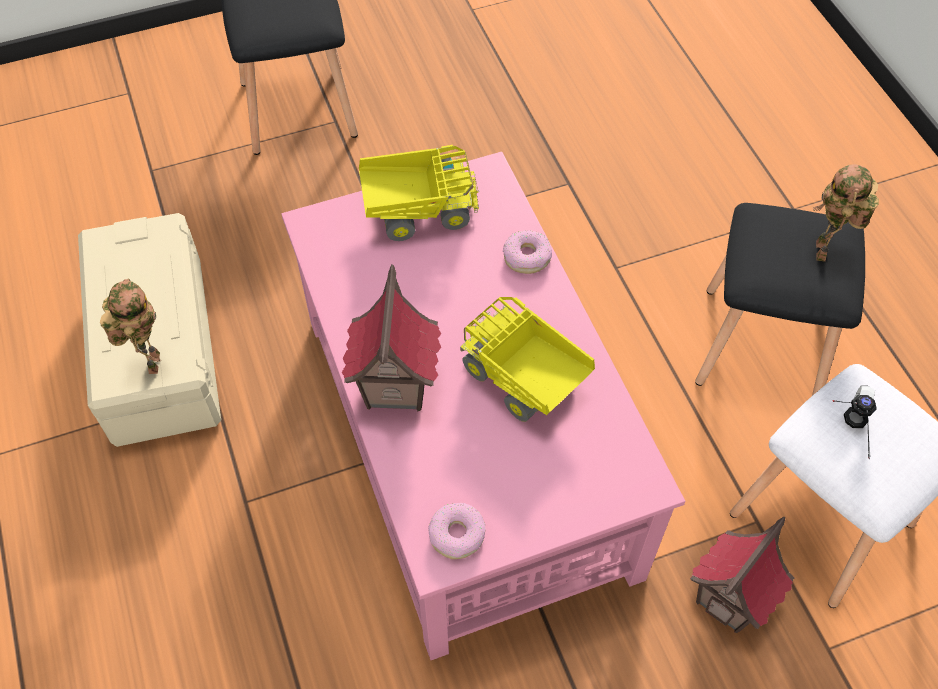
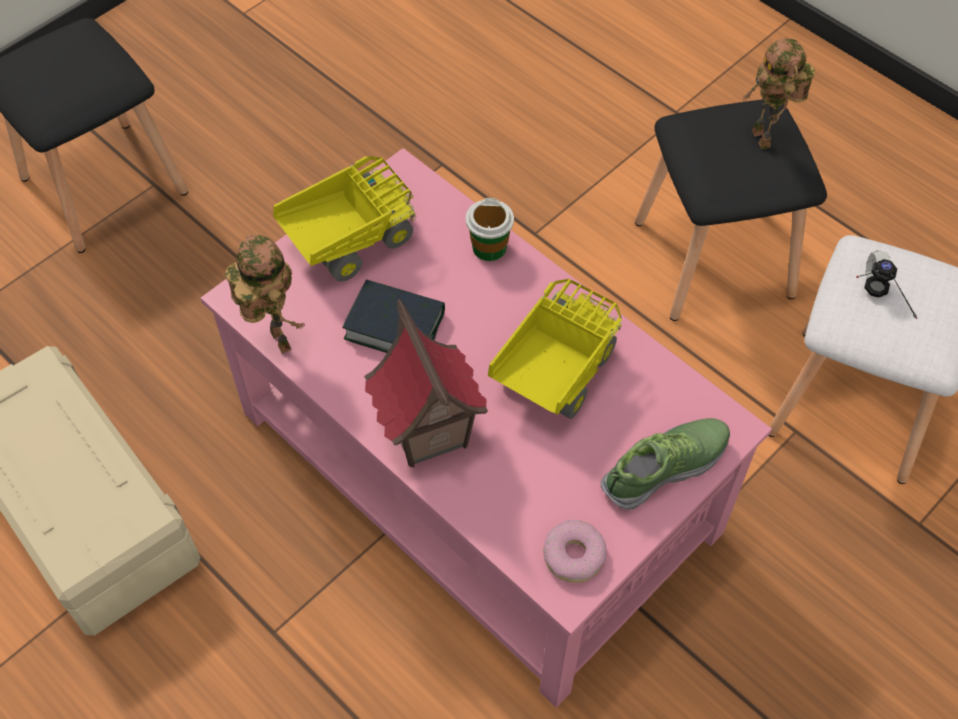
camera: 25 degrees left, 0 degrees up
(151, 361) = (109, 520): toy robot -> toy robot (276, 340)
(416, 291) = (394, 326): none -> book
(523, 380) = (553, 374): toy truck -> toy truck turned 105 degrees clockwise
(527, 257) = (489, 247): donut -> cup
(573, 495) = (665, 468): none -> shoe
(730, 600) = (810, 517): toy house -> none

